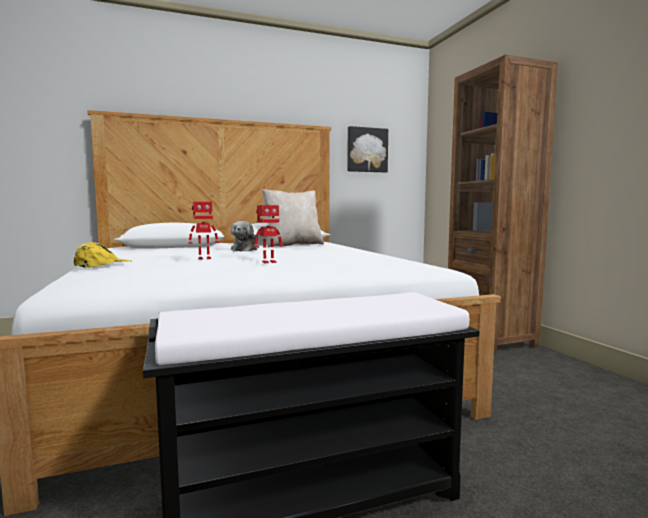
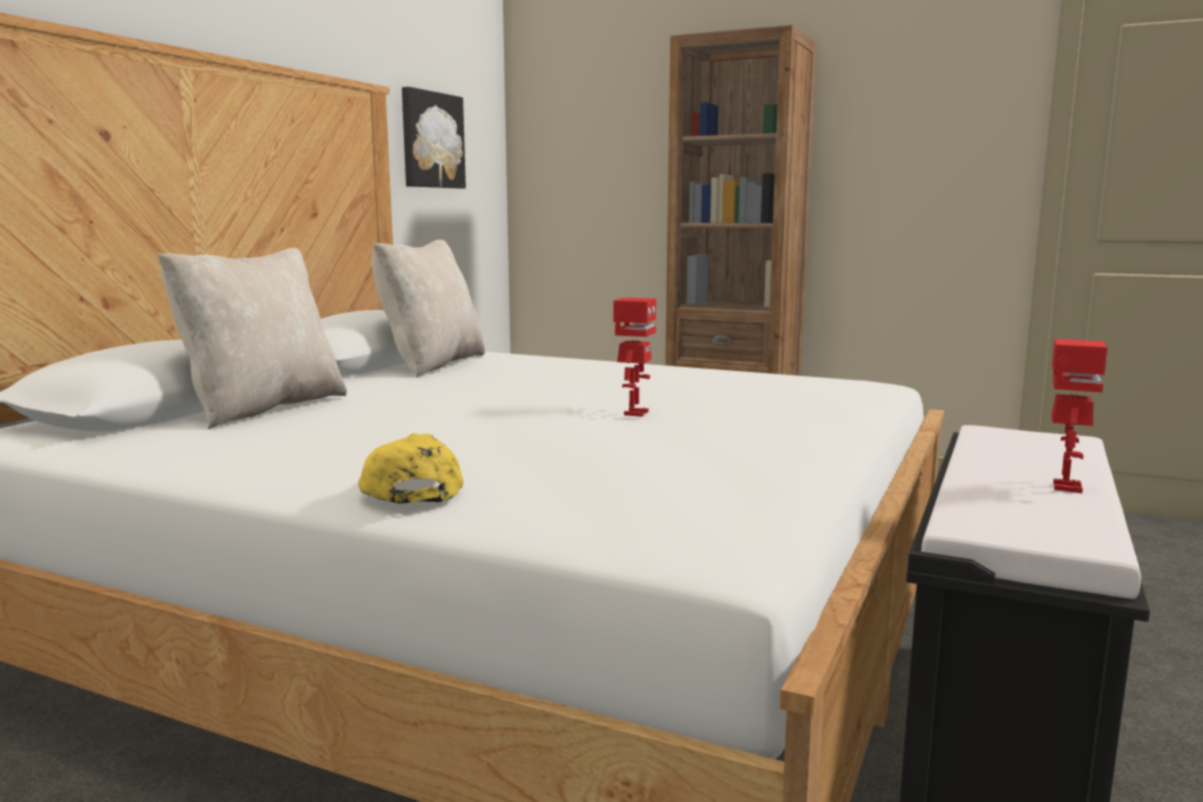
camera: 45 degrees left, 5 degrees up
(187, 248) = (262, 408): none -> beige pillow
(204, 258) = (531, 427): toy robot -> toy robot (1065, 487)
(245, 249) = (410, 391): plush toy -> none

